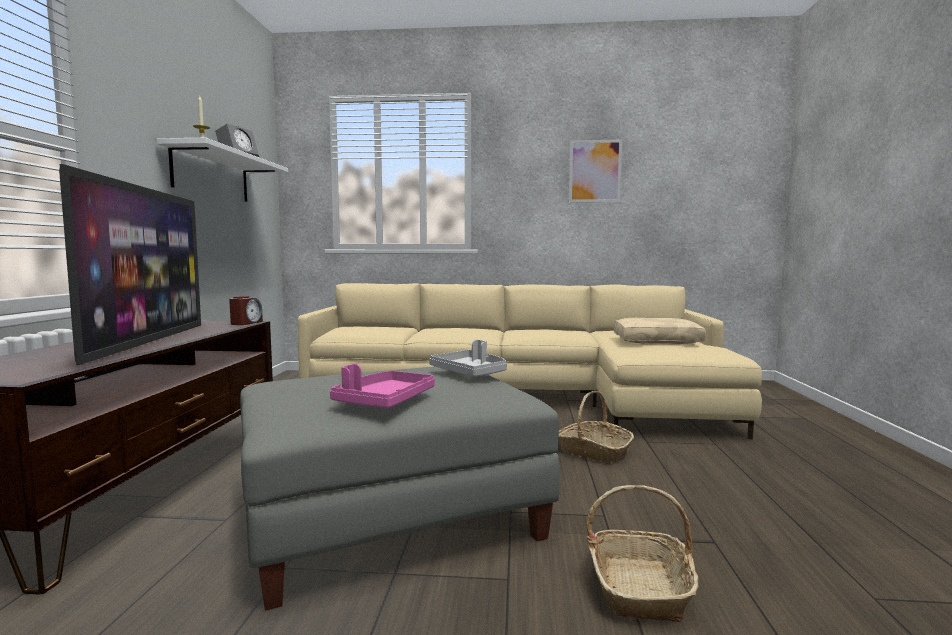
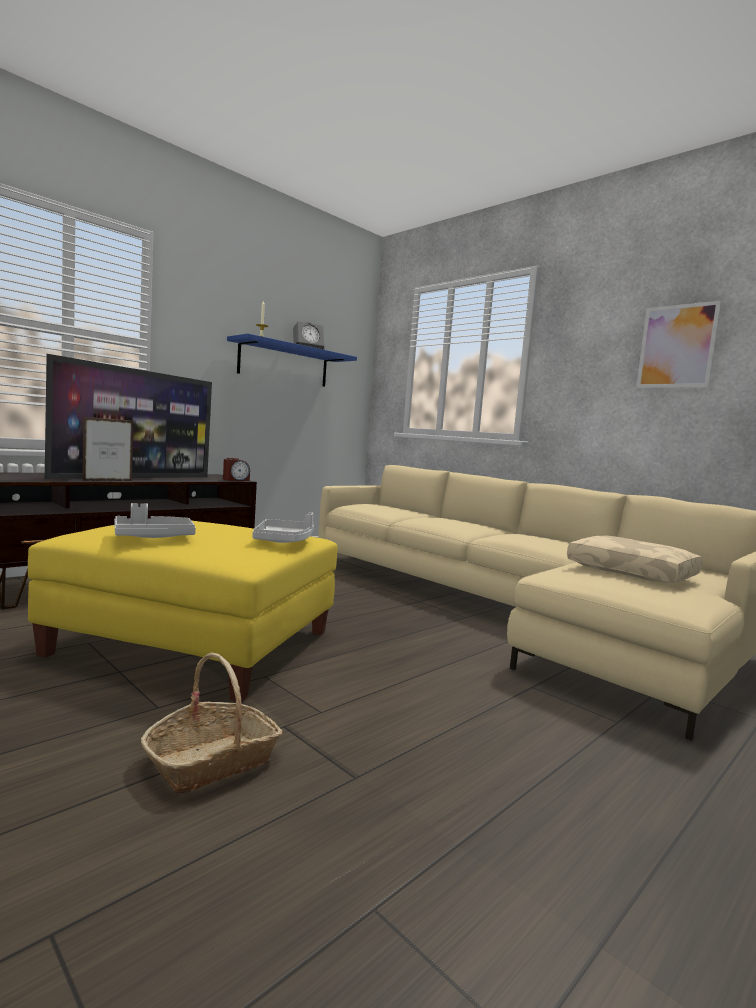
camera: 40 degrees right, 0 degrees up
(147, 351) = (108, 481): none -> picture frame
(211, 175) = (284, 364): white shelf -> blue shelf
(384, 401) = (153, 537): pink tray -> grey tray
(389, 514) = (194, 643): grey ottoman -> yellow ottoman
(593, 451) = (448, 671): basket -> none

